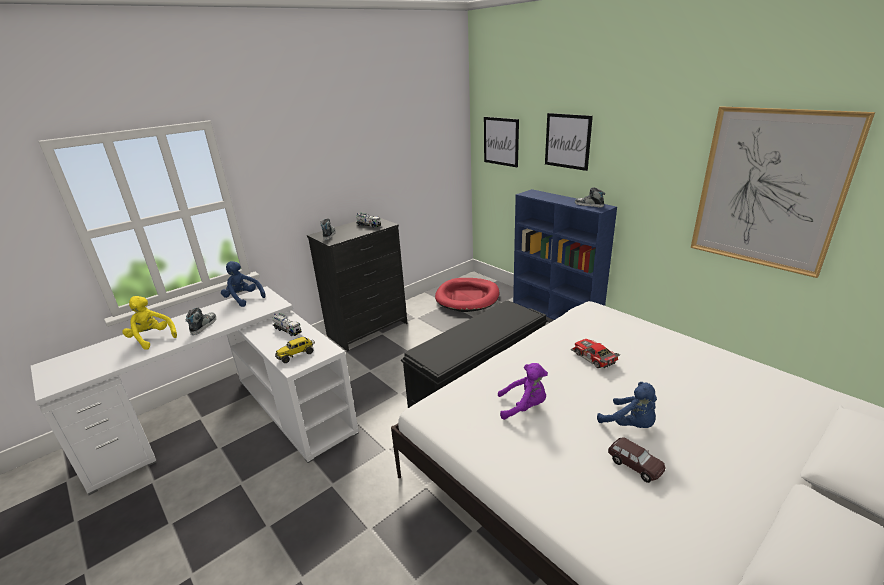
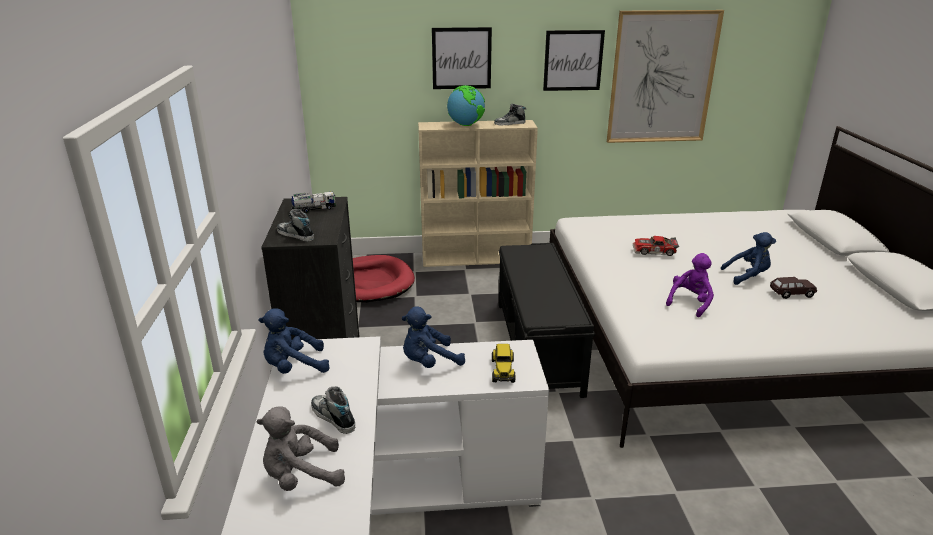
camera: 55 degrees left, 0 degrees up
(152, 338) = (301, 476): yellow plush toy -> grey plush toy
(287, 330) = (429, 362): toy truck -> blue plush toy
(501, 141) = (358, 69): picture -> picture (573, 60)
(554, 198) = (466, 125): none -> globe
(556, 313) = (477, 258): blue bookcase -> beige bookcase

